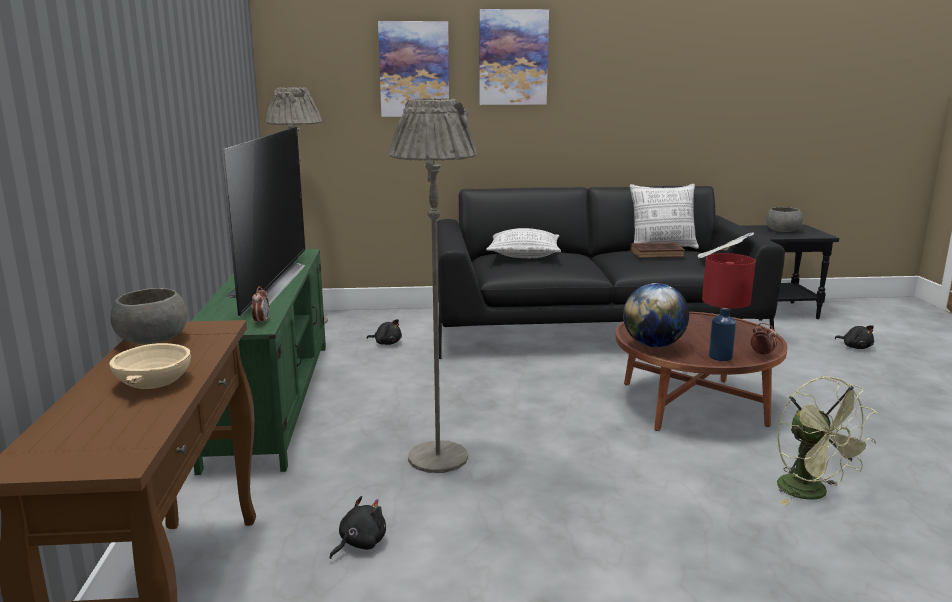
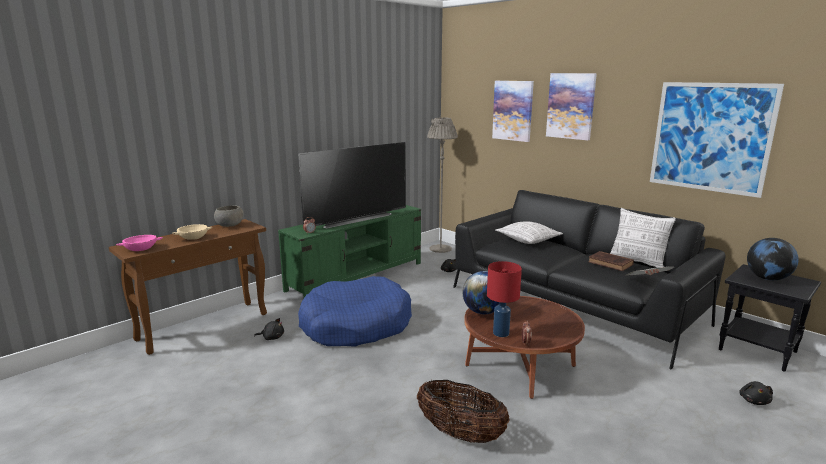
camera: 50 degrees right, 0 degrees up
(103, 446) = (140, 249): none -> pink bowl
(438, 457) = (355, 325): grey floor lamp -> blue dog bed
(693, 87) = (710, 137): none -> picture
(782, 231) = (767, 278): grey bowl -> globe
(811, 493) = (460, 434): green fan -> basket

